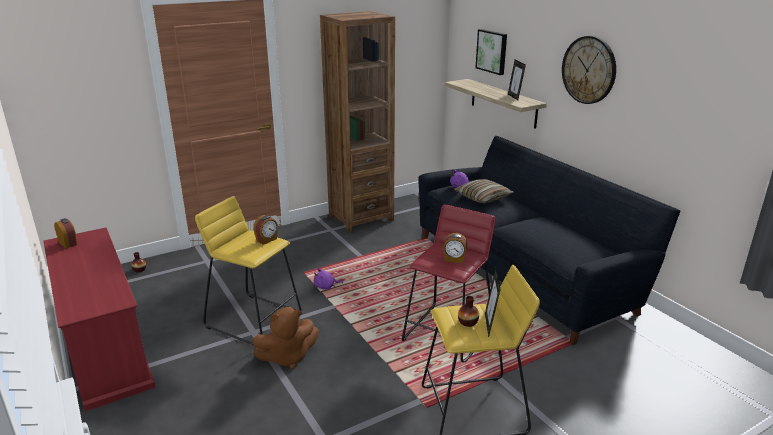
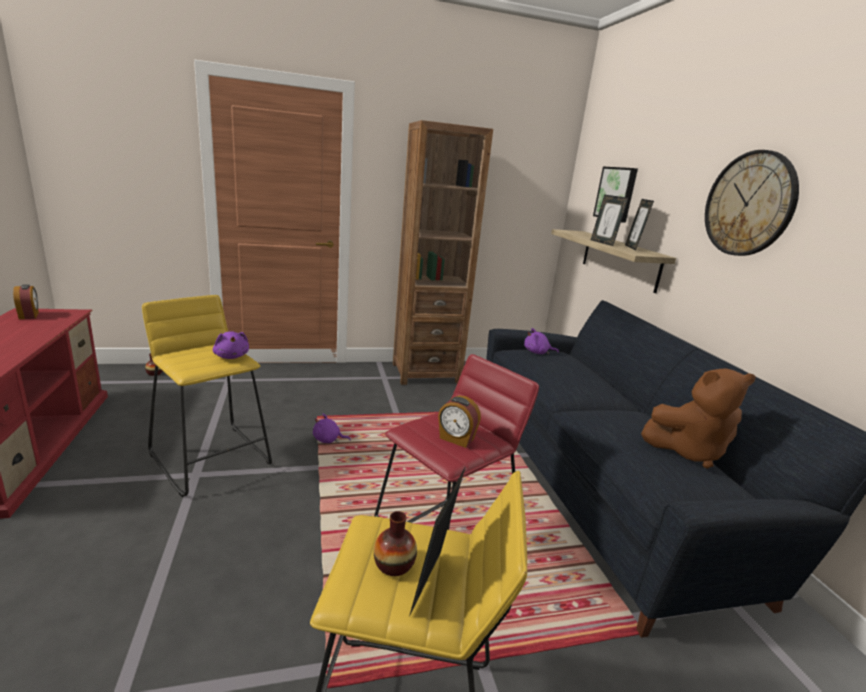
camera: 15 degrees right, 5 degrees down
(267, 240) = (231, 356): alarm clock -> purple plush toy
(287, 357) = (202, 523): brown plush toy -> brown plush toy (688, 451)
(483, 197) = (559, 369): pillow -> none
(492, 95) = (603, 243): none -> picture frame

